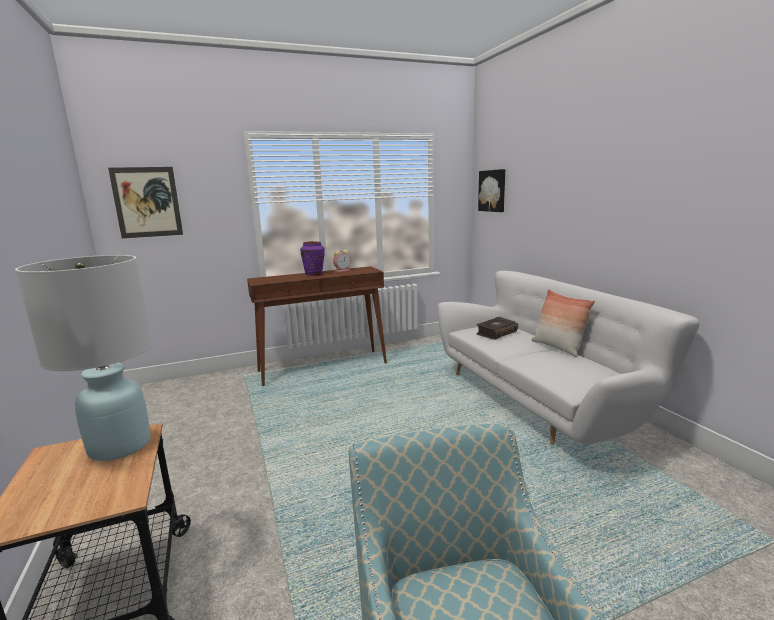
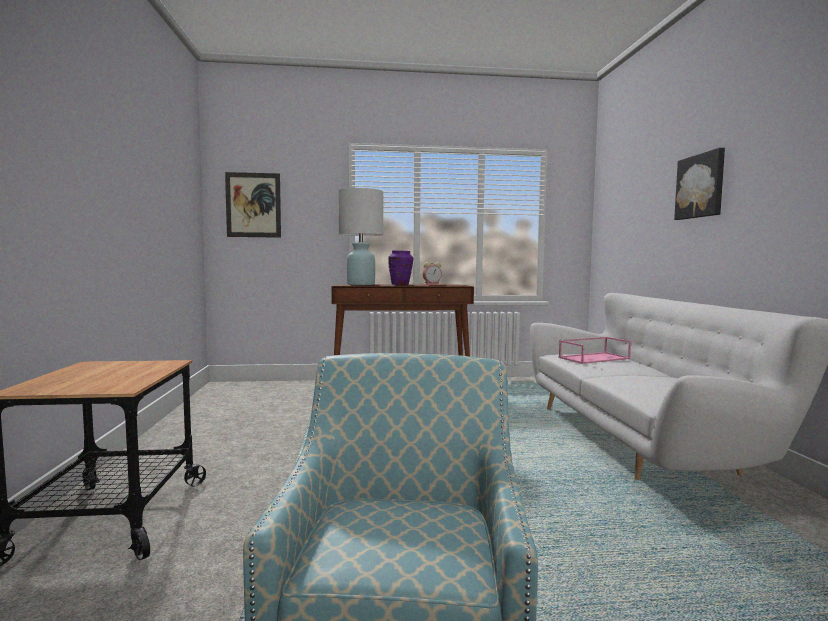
camera: 15 degrees right, 10 degrees down
(120, 446) = (146, 366): white table lamp -> white table lamp (361, 284)
(493, 191) = (612, 209): picture -> picture (701, 186)
(496, 333) = (594, 358): book -> pink tray
(557, 347) = (666, 374): pillow -> none

